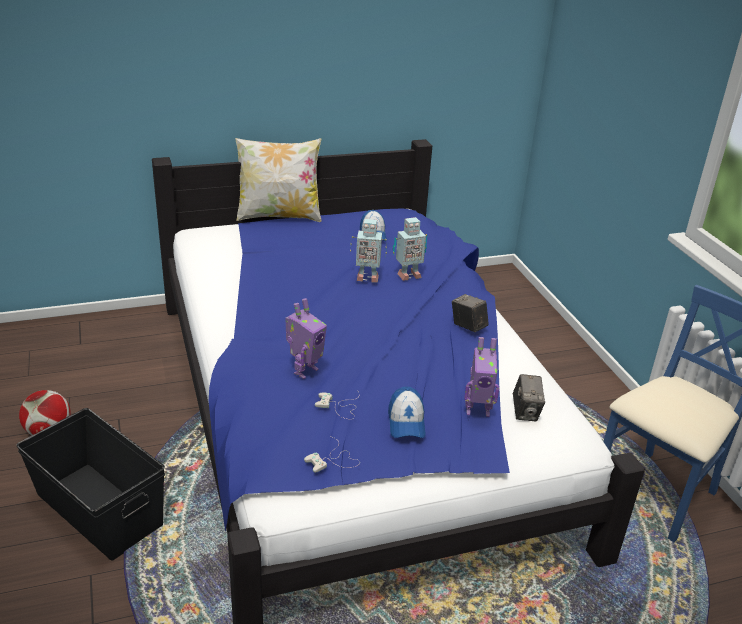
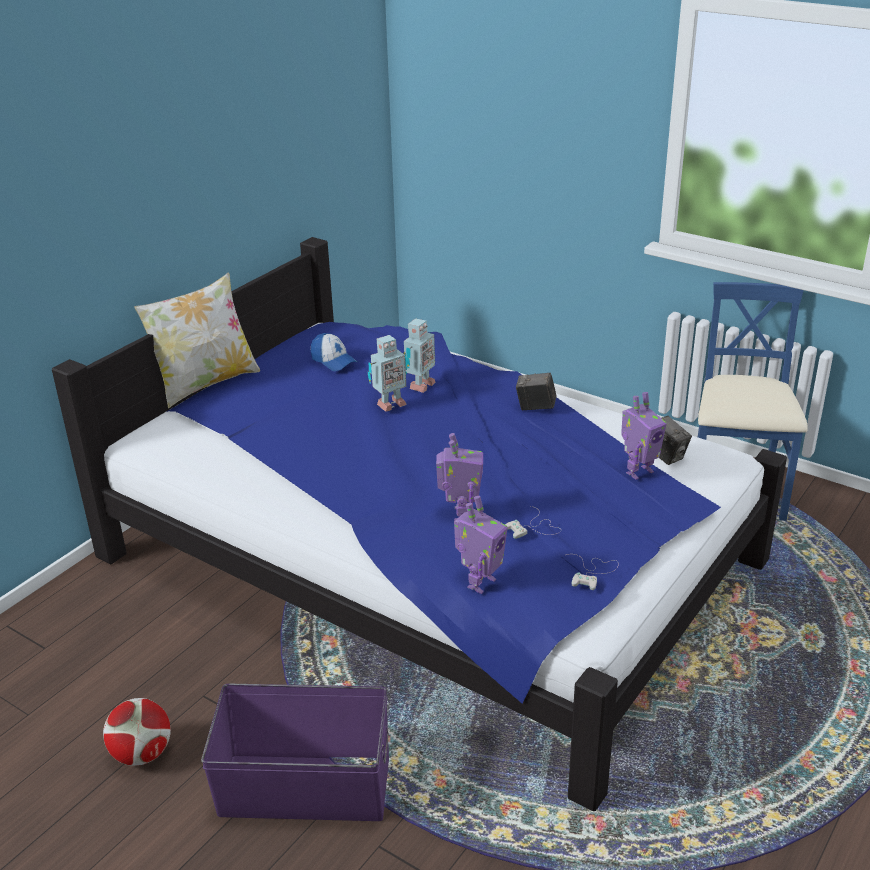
camera: 35 degrees left, 0 degrees up
(98, 510) = (305, 788): black storage box -> purple storage box
(252, 422) = (480, 583): none -> toy robot
(406, 422) = (602, 510): cap -> none

